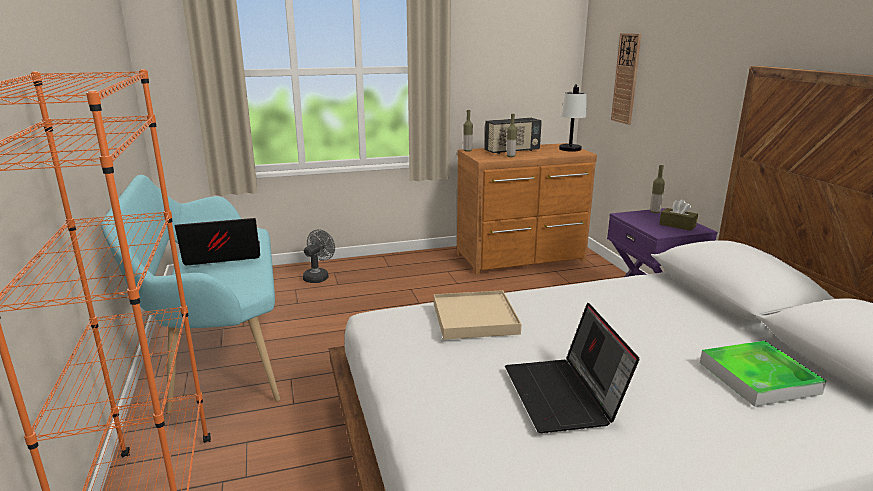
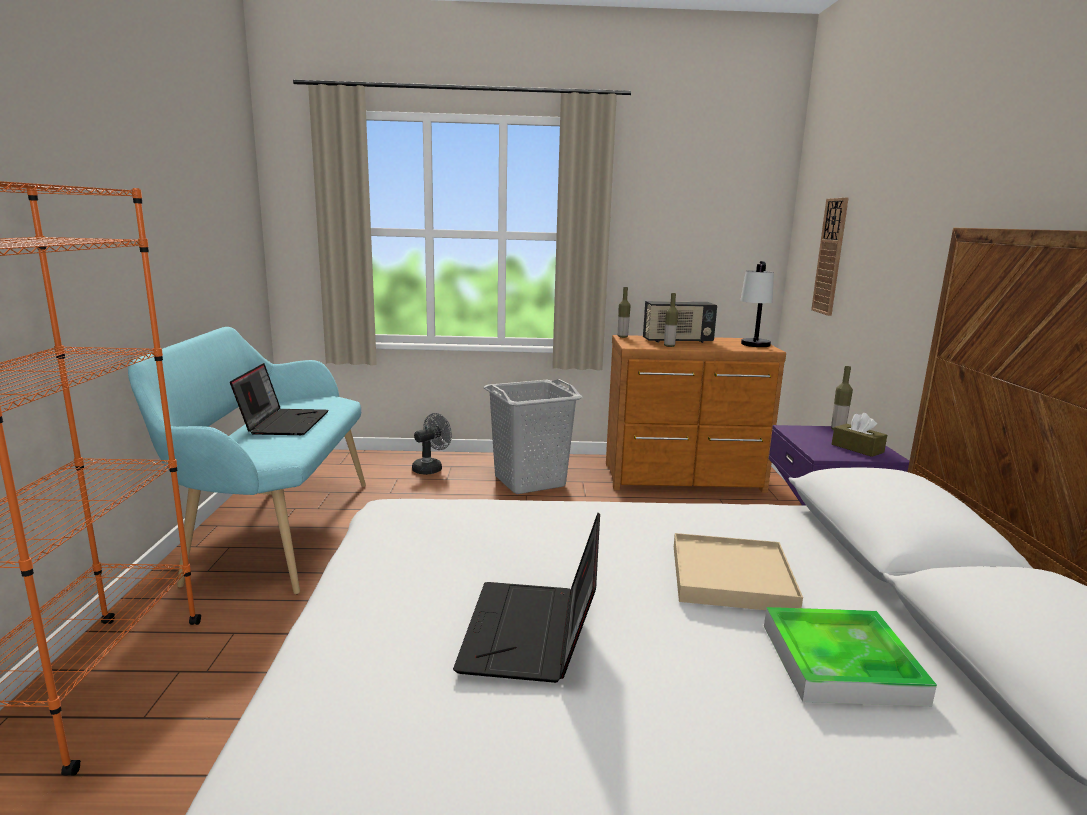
camera: 15 degrees right, 5 degrees down
(221, 257) = (284, 423): laptop -> laptop turned 90 degrees clockwise
(406, 276) = (529, 481): none -> grey laundry basket
(474, 318) = (498, 522): beige tray -> beige tray (731, 577)

